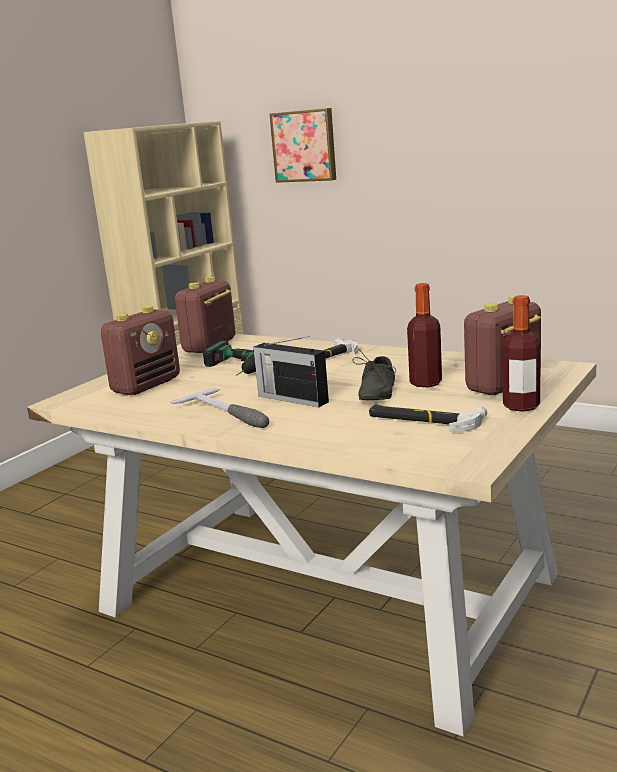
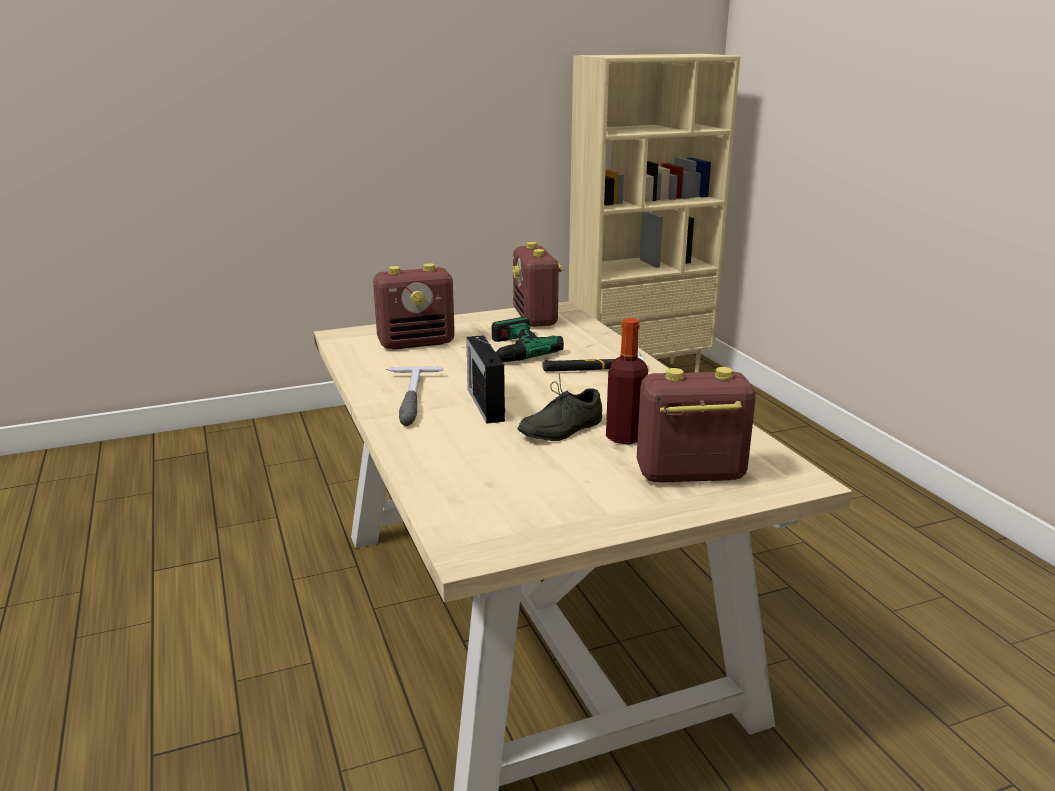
camera: 35 degrees right, 5 degrees up
(209, 346) = (535, 318): radio -> radio turned 75 degrees counterclockwise
(304, 146) = (825, 100): picture -> none
(424, 420) = (535, 481): hammer -> none
(521, 406) = (653, 508): bottle -> none

